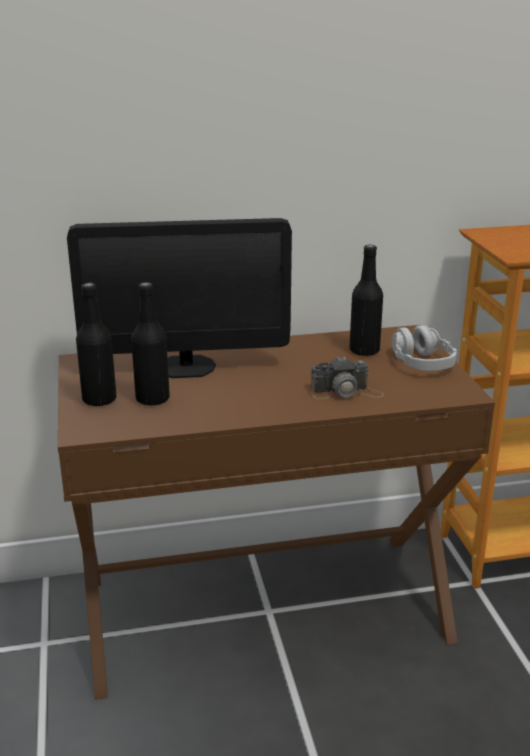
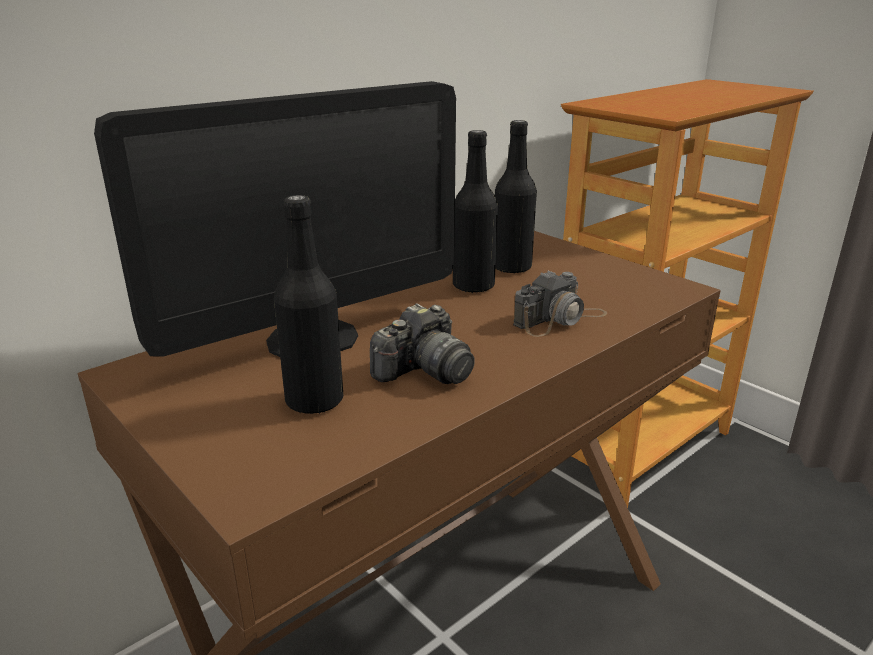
camera: 30 degrees left, 0 degrees up
(99, 400) = (225, 428): black bottle -> black bottle (473, 286)
(225, 400) = (424, 371): none -> camera
(421, 362) = (589, 266): grey headphones -> none

